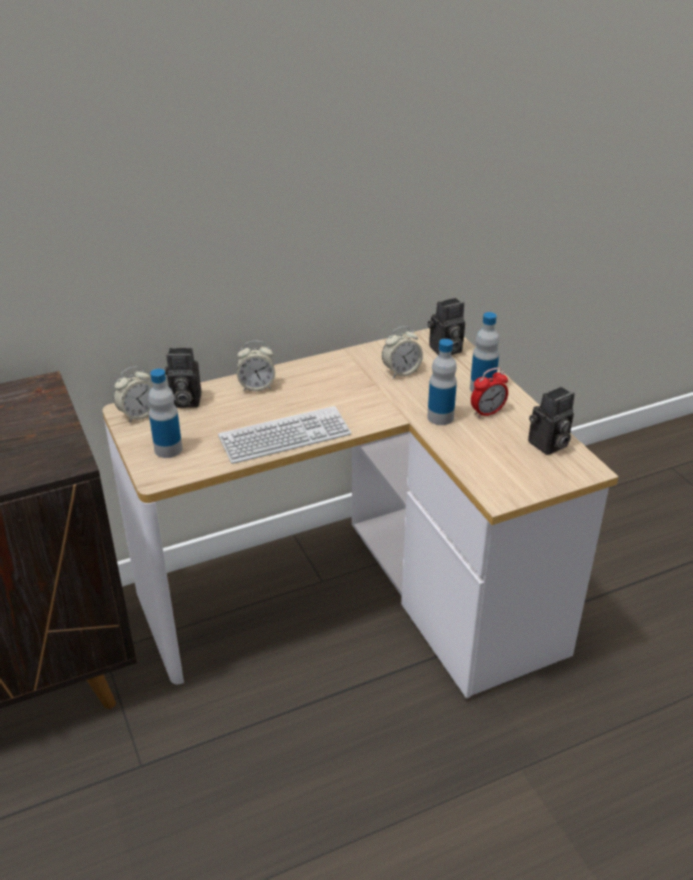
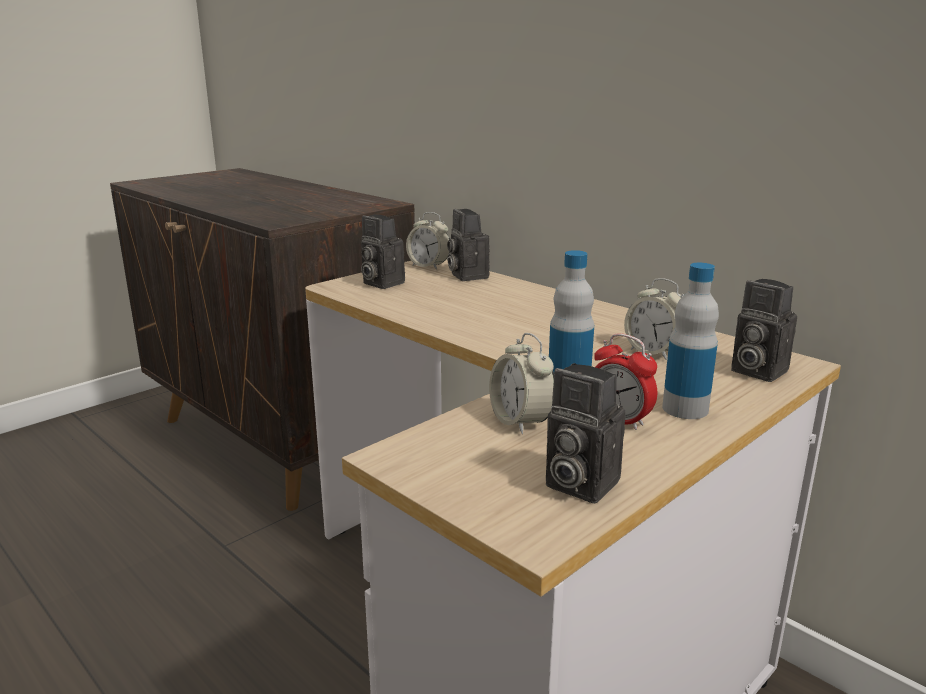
camera: 70 degrees right, 15 degrees down
(168, 449) = (380, 283): bottle -> camera
(256, 386) = (525, 294): alarm clock -> alarm clock (521, 422)
(285, 437) = (440, 318): keyboard -> none

